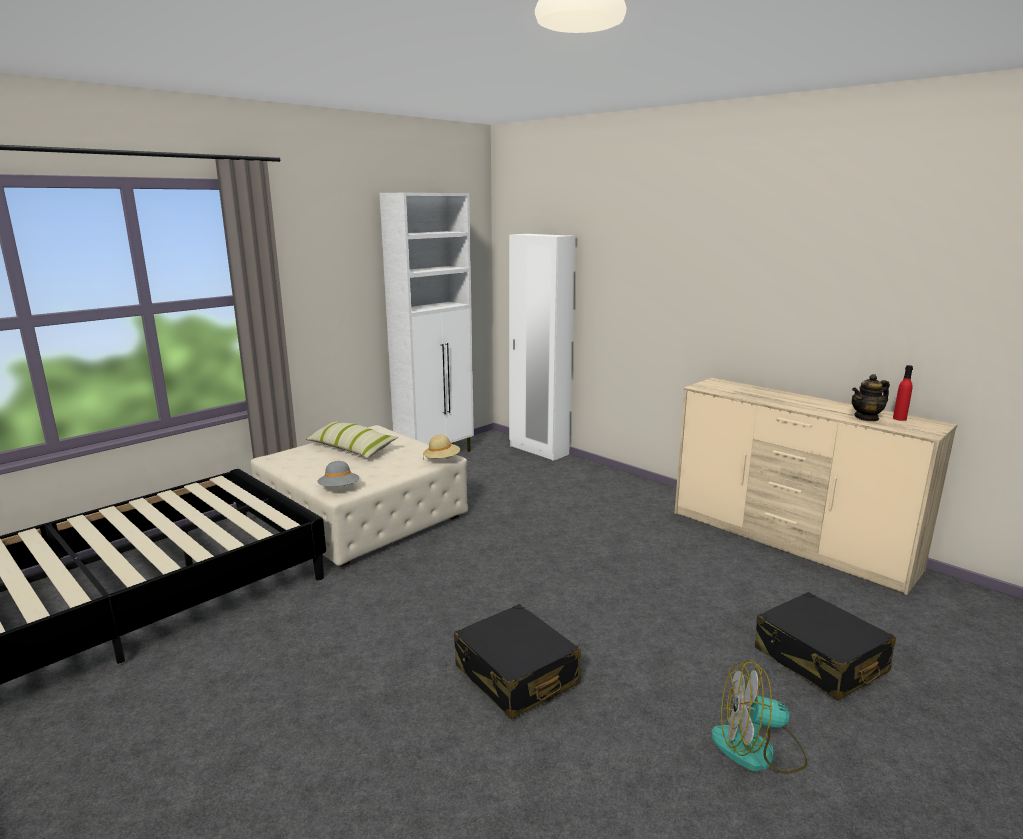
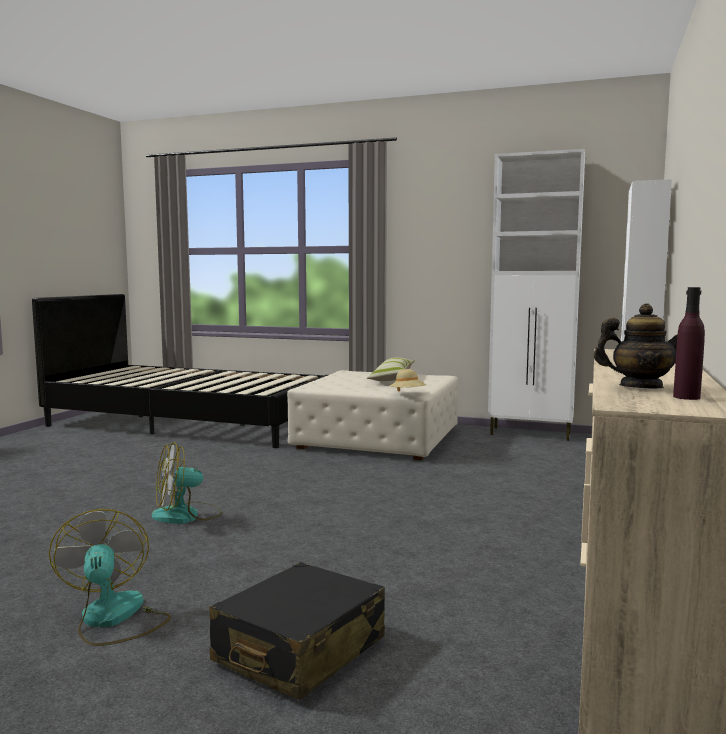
camera: 65 degrees right, 10 degrees down
(339, 489) = (312, 386): grey hat -> none
(516, 676) = (187, 515): black suitcase -> fan
(866, 418) = (640, 387): teapot -> teapot turned 150 degrees clockwise
(899, 418) = (686, 397): red bottle -> purple bottle

